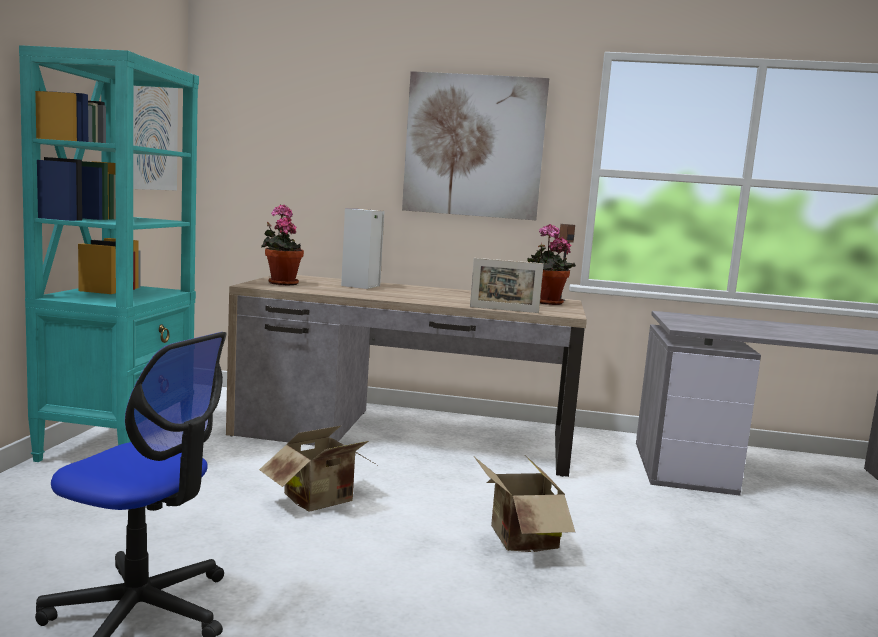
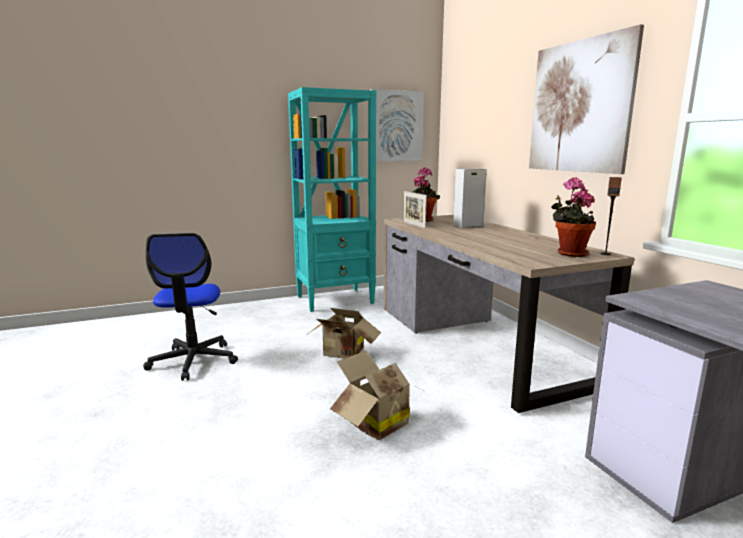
camera: 60 degrees right, 5 degrees up
(504, 310) = (489, 252): picture frame -> picture frame (414, 225)

